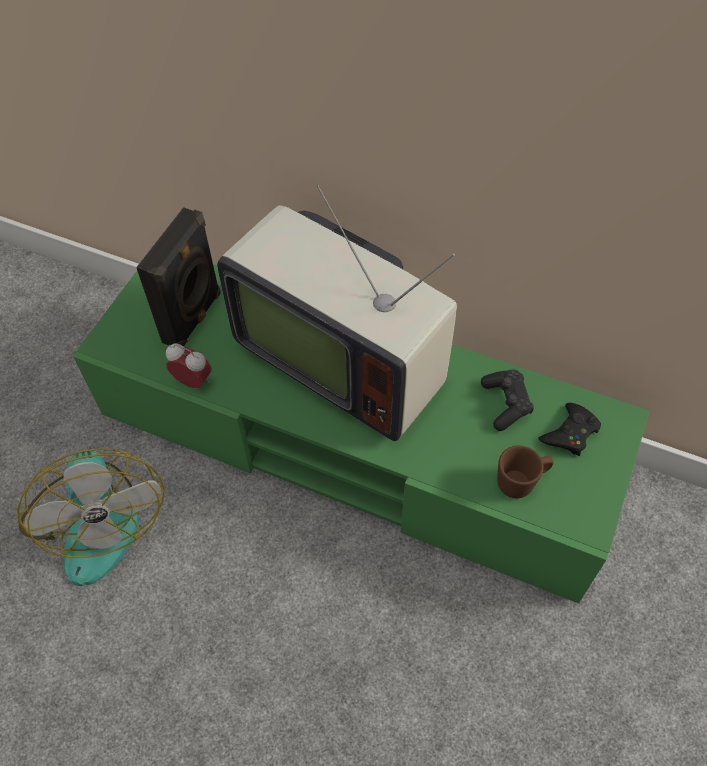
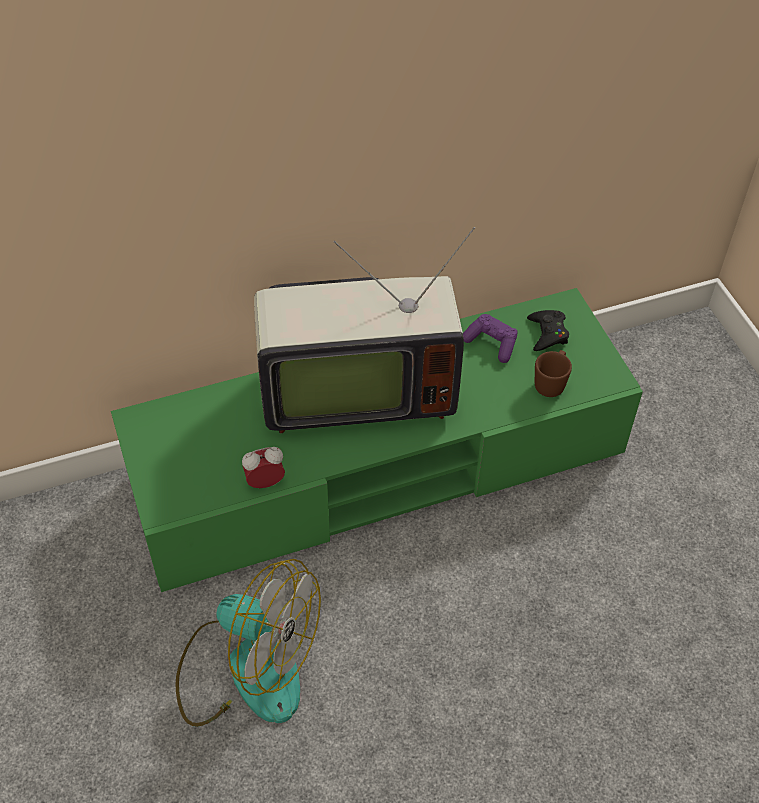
camera: 45 degrees left, 5 degrees down
(194, 318) = (211, 441): black speaker -> none
(506, 404) = (491, 343): black game controller -> purple game controller

